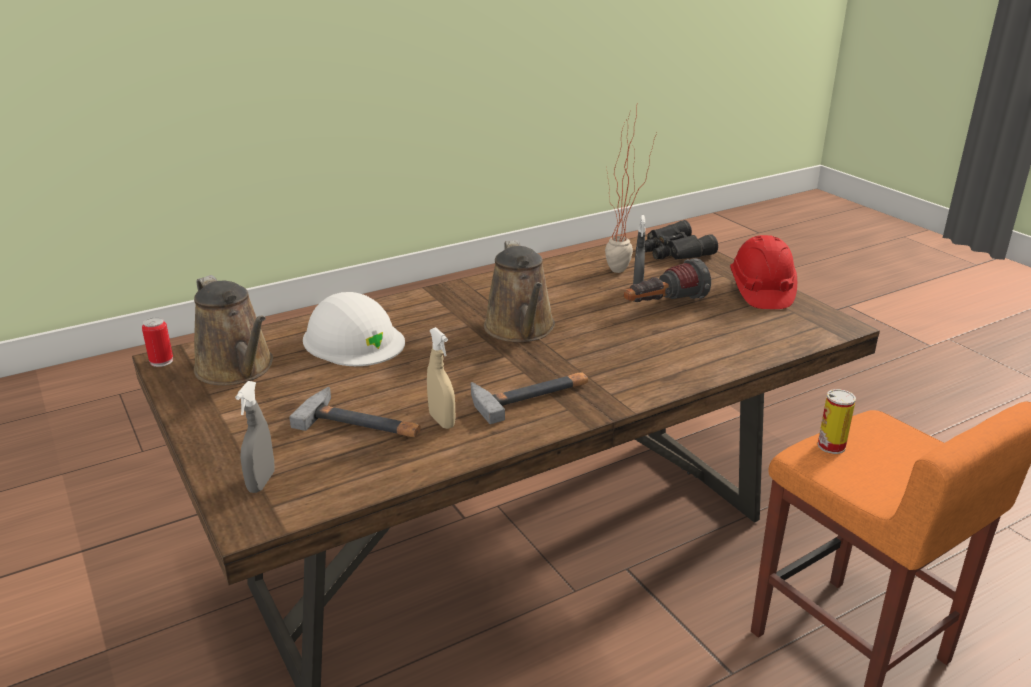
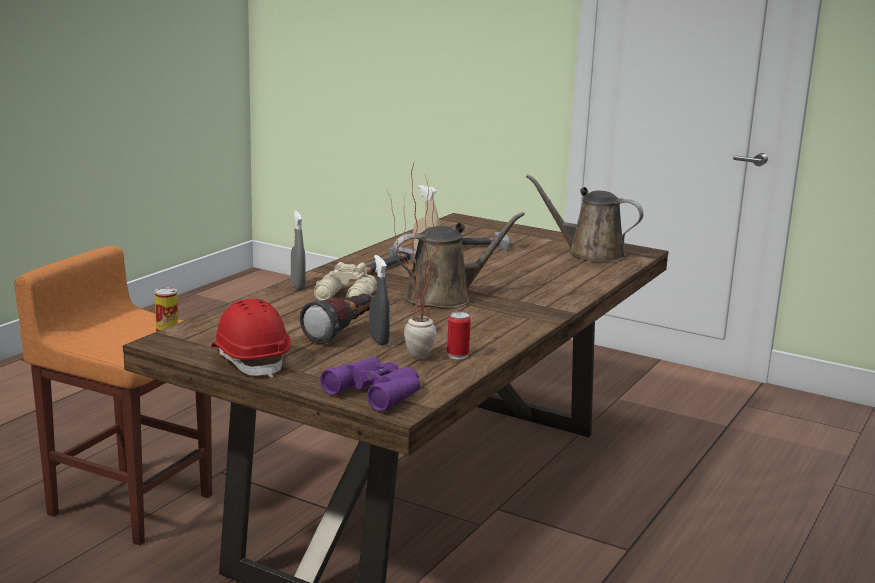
camera: 150 degrees right, 10 degrees down
(161, 361) = (643, 250): can -> can (457, 355)
(261, 482) = (479, 226): grey spray bottle -> grey spray bottle (298, 286)
(353, 340) = (553, 275): white hard hat -> none
(521, 329) = (444, 297): brown watering can -> brown watering can turned 105 degrees clockwise
(626, 350) = (346, 297): none -> beige binoculars
(674, 251) = (378, 391): black binoculars -> purple binoculars

